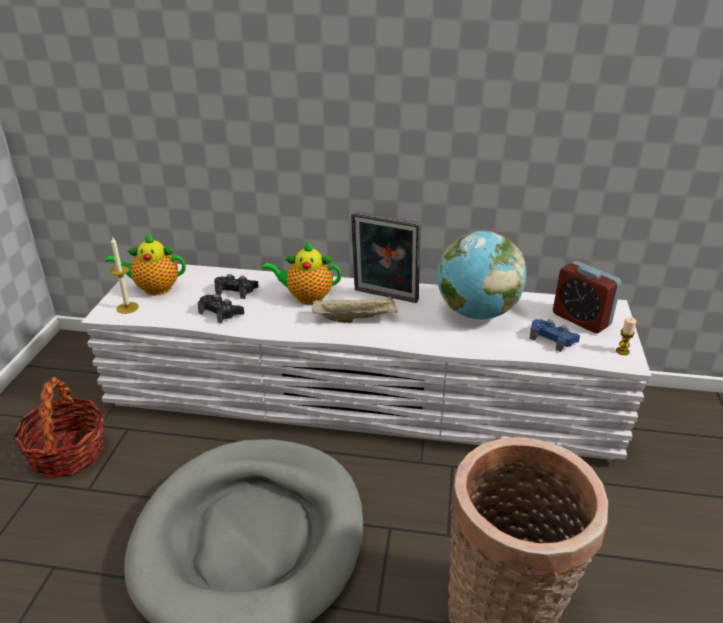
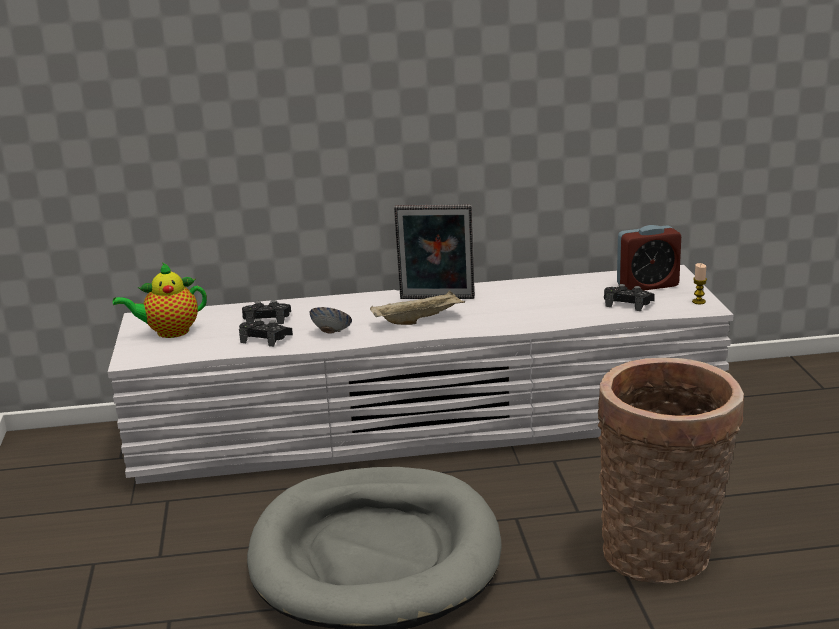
camera: 15 degrees left, 10 degrees down
(68, 453) = (110, 533): basket -> none
(127, 308) = (152, 351): candle -> none
(276, 318) = (331, 333): none -> bowl
(306, 297) = (351, 312): teapot -> none
(476, 313) = (541, 296): globe -> none
(552, 339) = (628, 304): blue game controller -> black game controller
(581, 319) = (647, 285): alarm clock -> alarm clock turned 45 degrees counterclockwise

